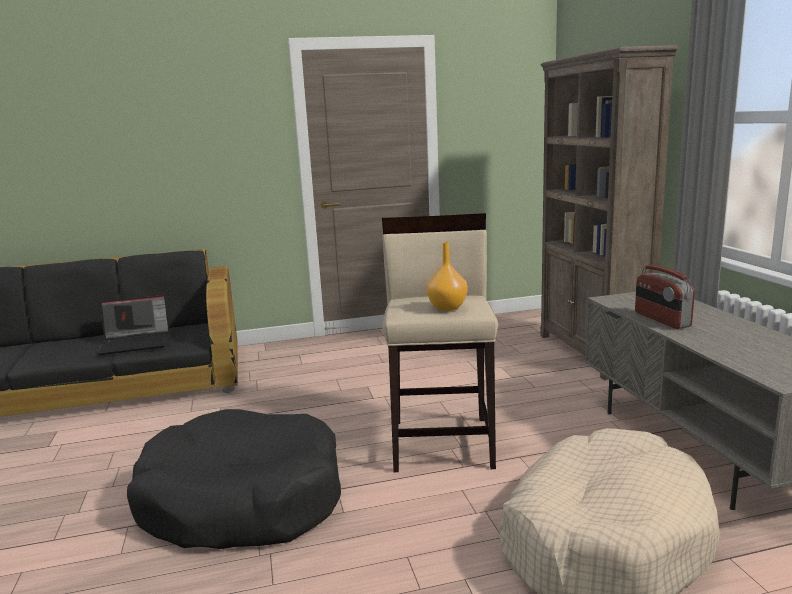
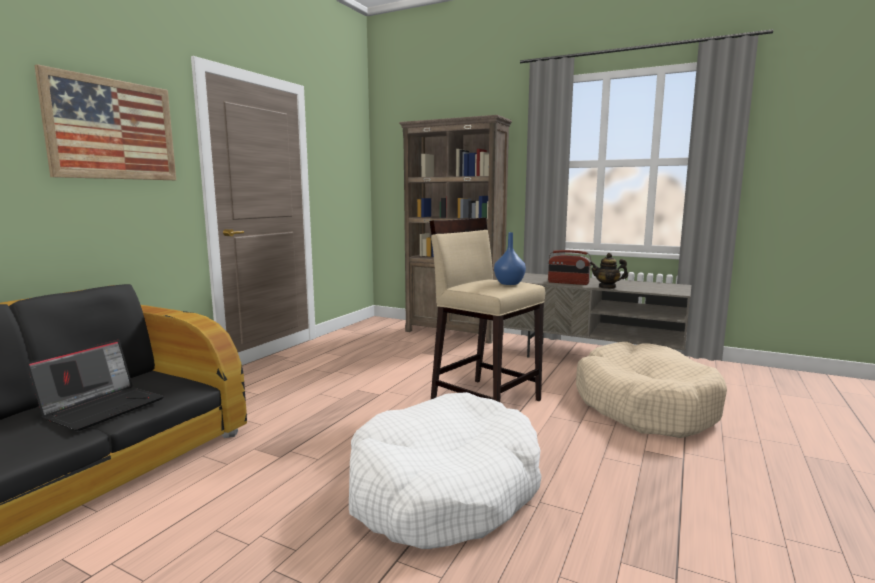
camera: 50 degrees left, 5 degrees down
(211, 121) = (112, 129): none -> picture
(242, 500) = (444, 489): black dog bed -> white dog bed
(448, 307) = (509, 283): orange vase -> blue vase
(696, 340) = (607, 287): none -> teapot

